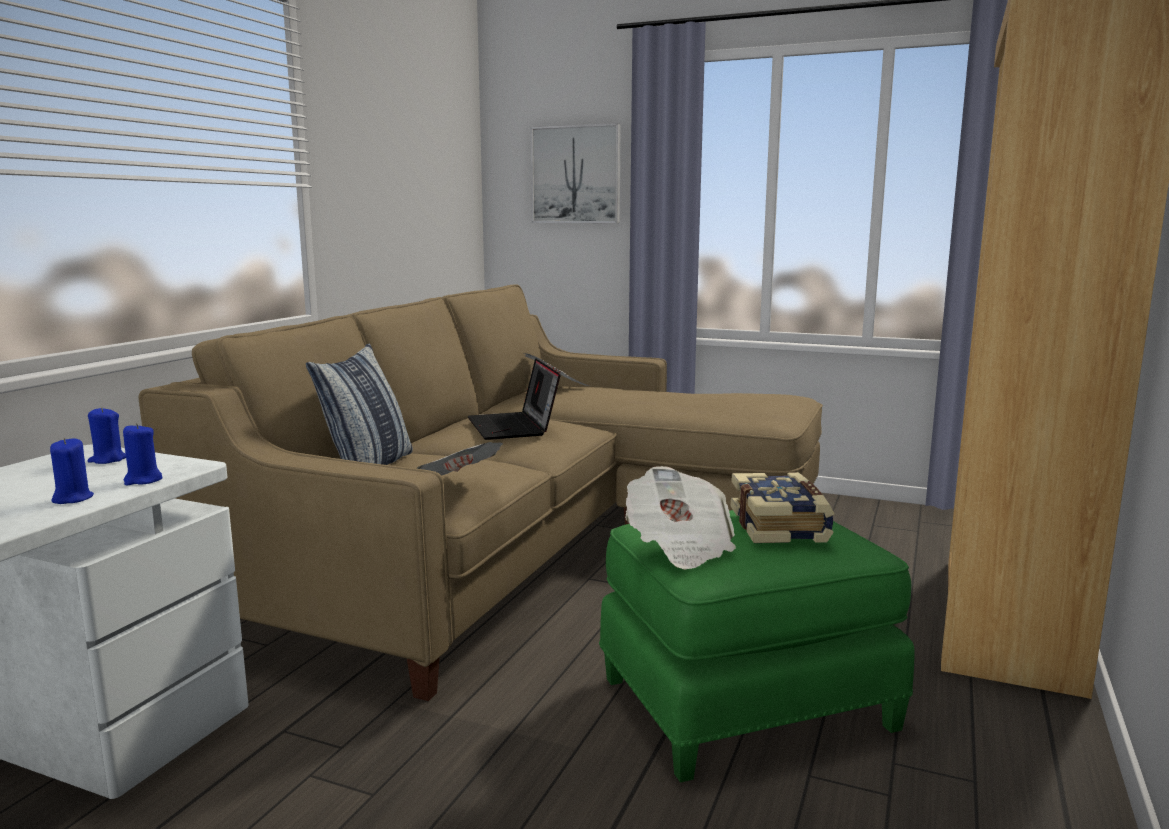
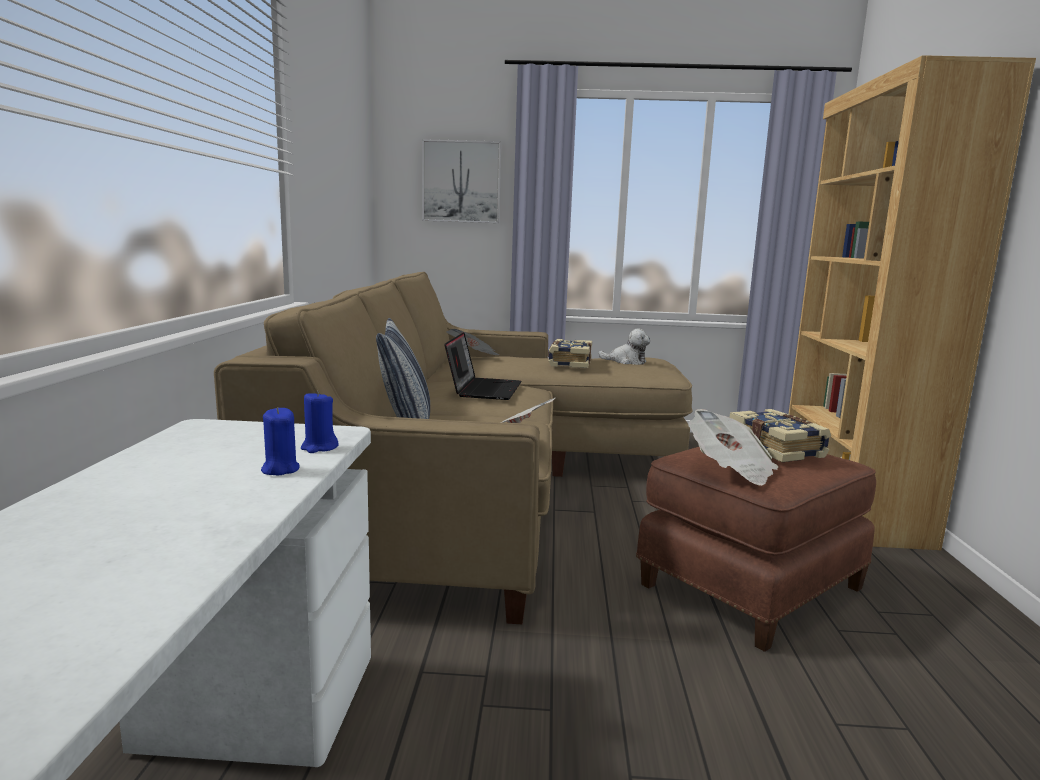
camera: 20 degrees left, 0 degrees up
(107, 460) = (242, 432): blue candle -> none
(514, 427) = (483, 389): laptop -> laptop turned 135 degrees counterclockwise
(658, 399) = (569, 363): none -> book
(739, 399) = (626, 361): none -> plush toy
(744, 700) = (748, 585): green ottoman -> brown ottoman

